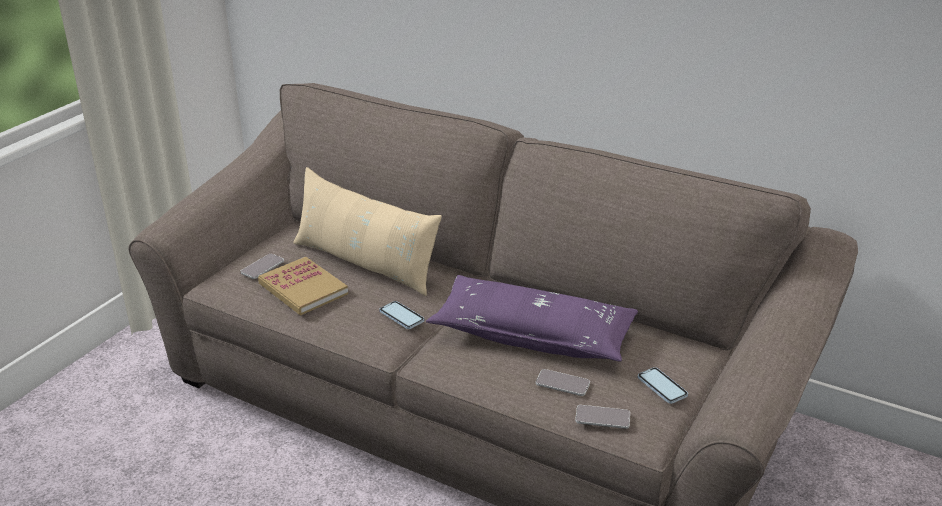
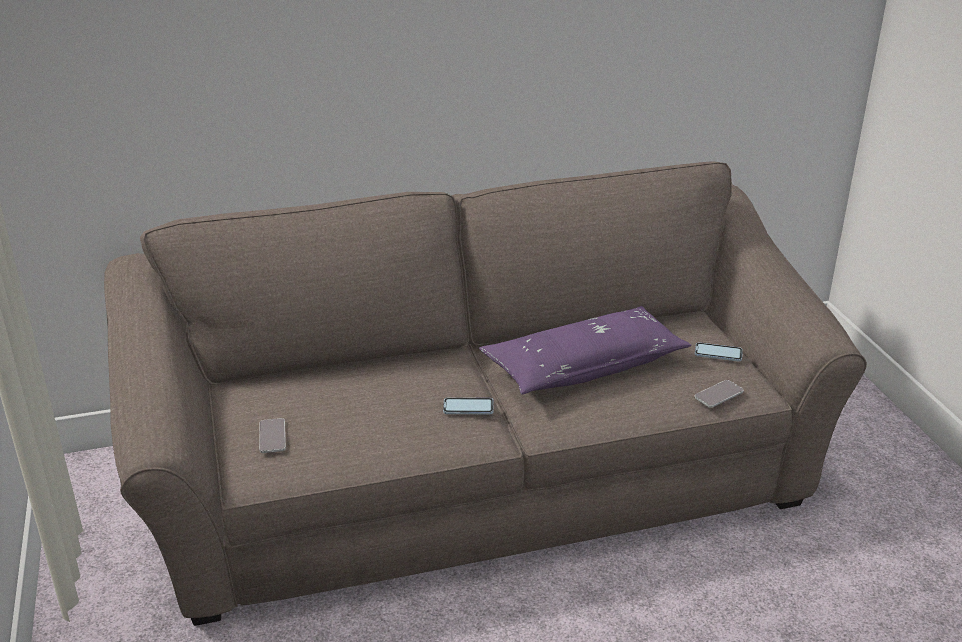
camera: 45 degrees left, 0 degrees up
(303, 289) = (346, 433): book -> none
(364, 264) = (361, 384): beige pillow -> none
(562, 383) = (660, 387): phone -> none

